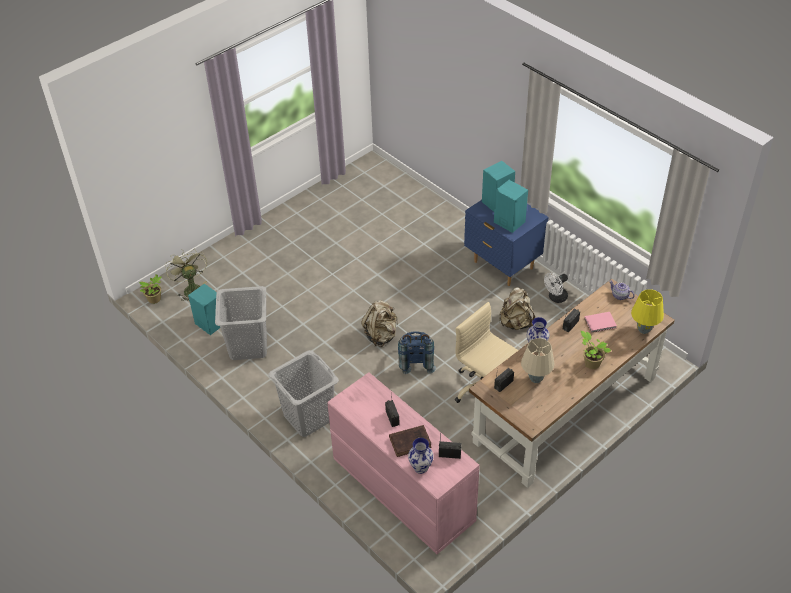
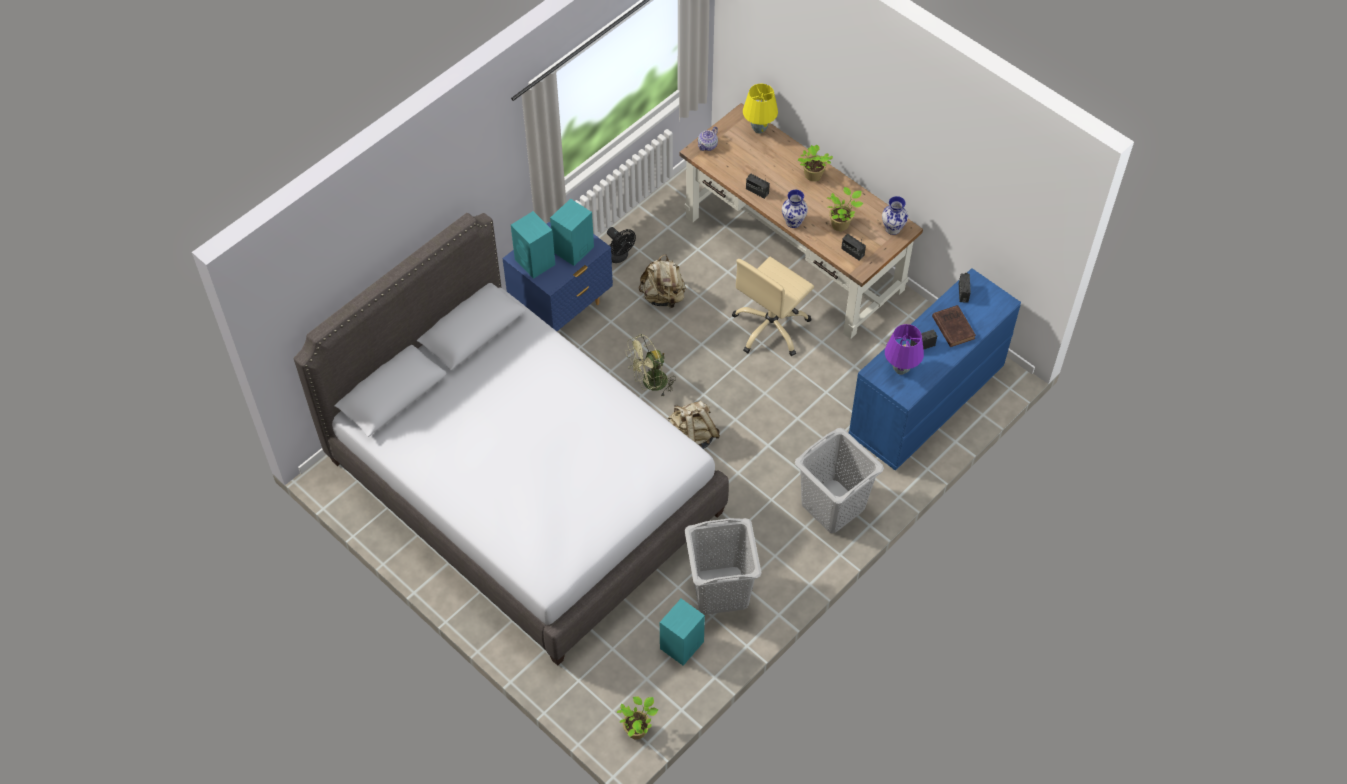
camera: 95 degrees left, 10 degrees up
(191, 289) = (614, 683): green fan -> green fan (650, 384)
(349, 246) = (524, 487): none -> grey bed
(369, 401) = (901, 369): none -> purple table lamp
(402, 490) = (925, 403): pink dresser -> blue dresser
(416, 361) = (733, 398): blue backpack -> none
(421, 467) = (984, 317): vase -> vase (892, 228)
(535, 379) = (841, 224): beige table lamp -> potted plant
(555, 298) = (619, 257): white fan -> black fan
(601, 323) = (752, 164): pink book -> none

